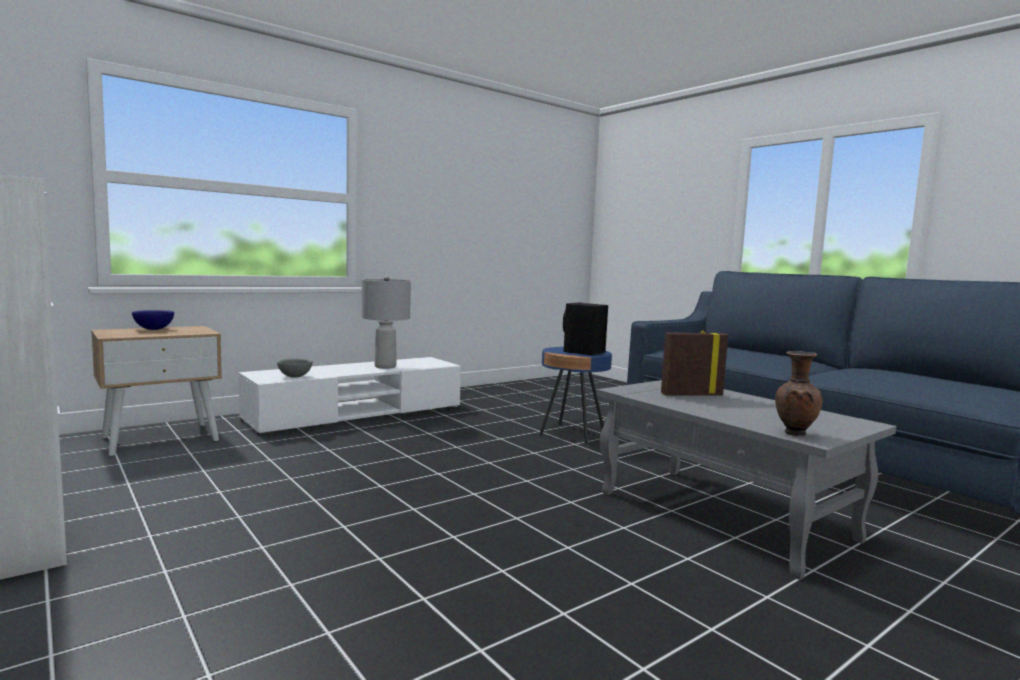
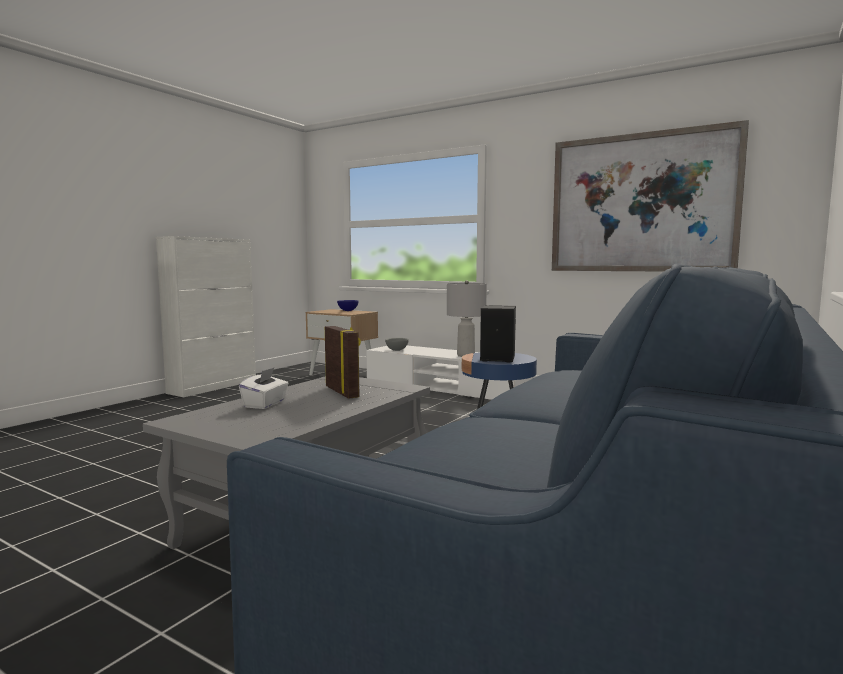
camera: 70 degrees right, 0 degrees up
(500, 206) = (641, 203): none -> picture
(740, 414) = (265, 404): none -> white tissue box
(793, 433) = (196, 416): brown vase -> none

